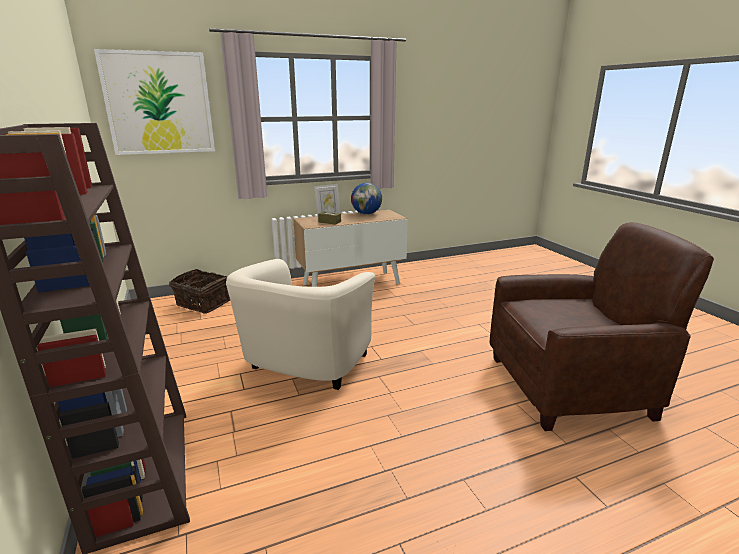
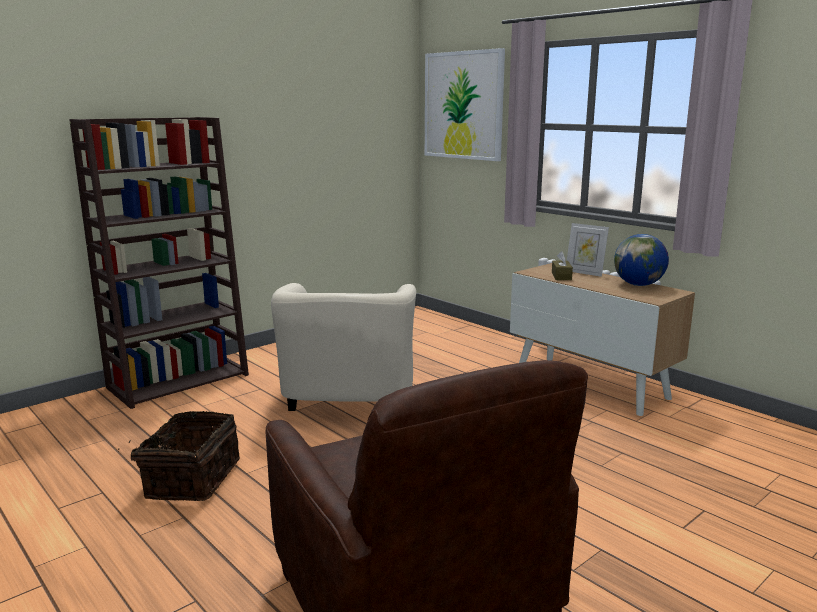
camera: 70 degrees right, 5 degrees down
(202, 304) = (440, 329): basket -> basket (190, 479)
(303, 367) = (347, 401): beige armchair -> beige armchair turned 90 degrees counterclockwise

